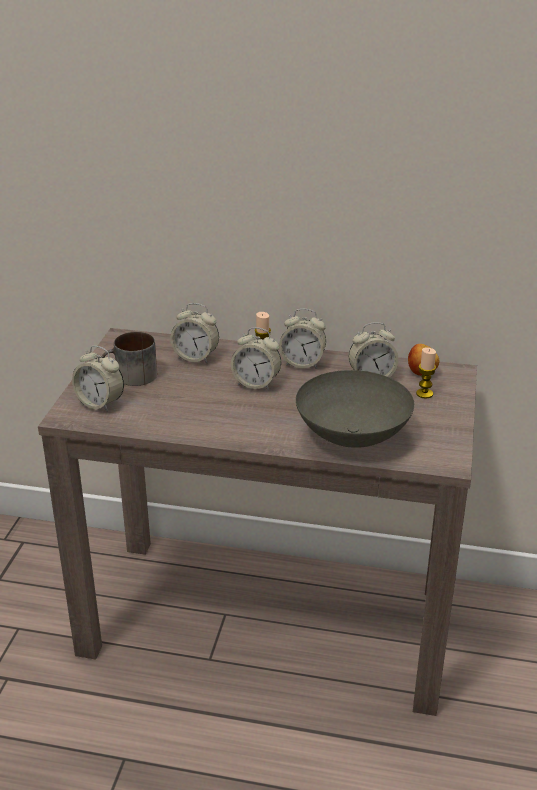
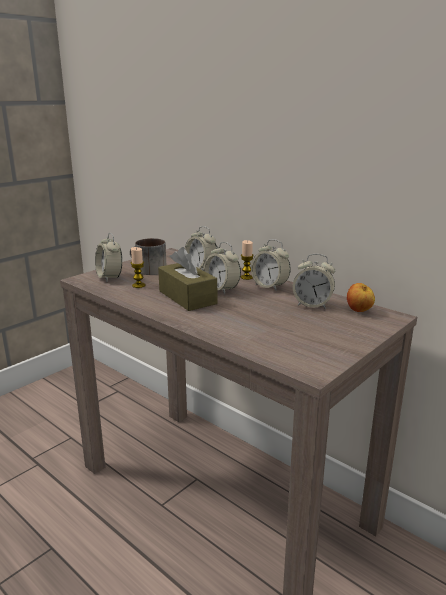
camera: 30 degrees right, 10 degrees down
(232, 407) = (187, 297): none -> brown tissue box
(353, 438) = (251, 334): grey bowl -> none
(424, 394) = (346, 323): candle -> candle (138, 285)

